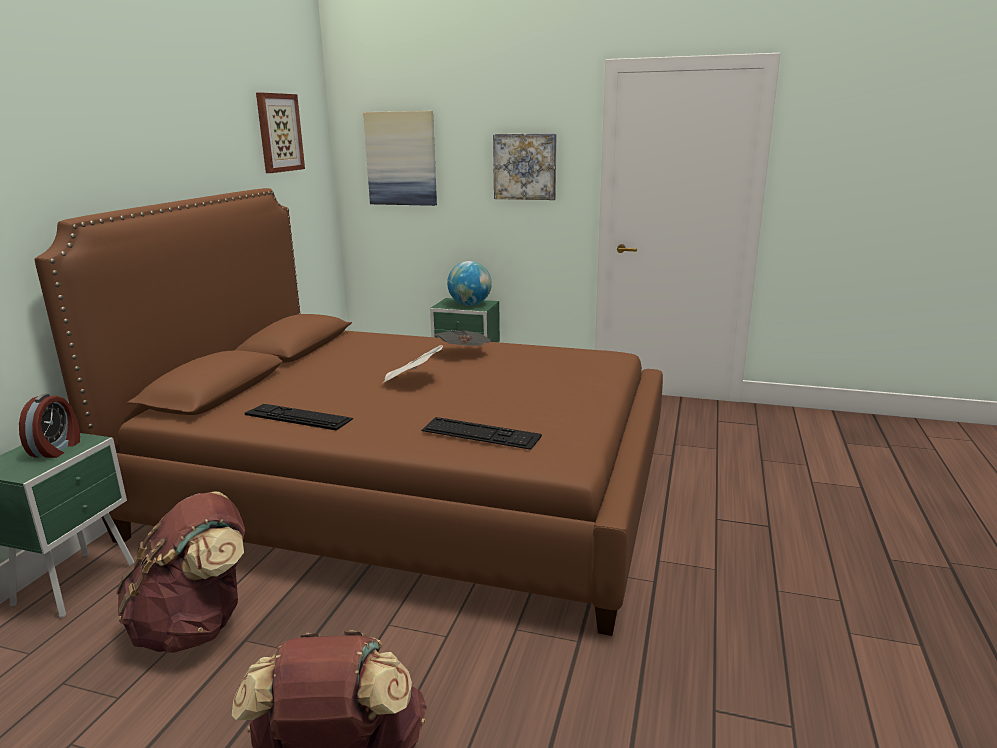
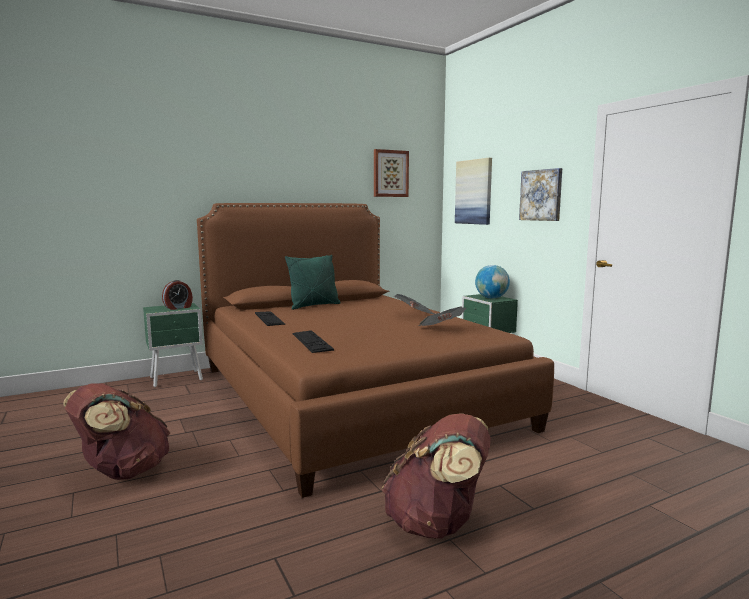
camera: 45 degrees right, 10 degrees down
(196, 626) = (177, 407): brown backpack -> brown backpack (436, 524)
(293, 374) = (314, 306): none -> green pillow
(412, 380) = (352, 318): newspaper -> newspaper (441, 329)

